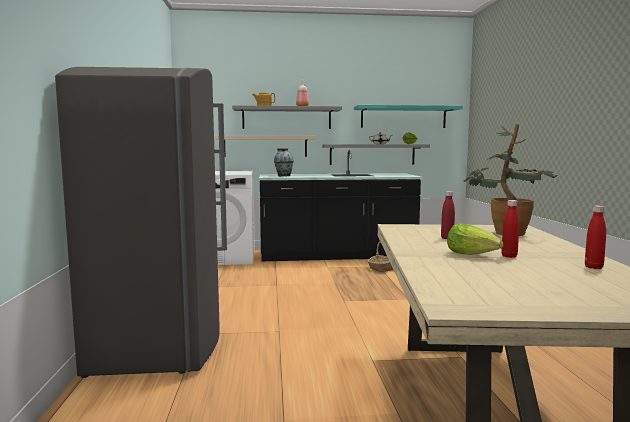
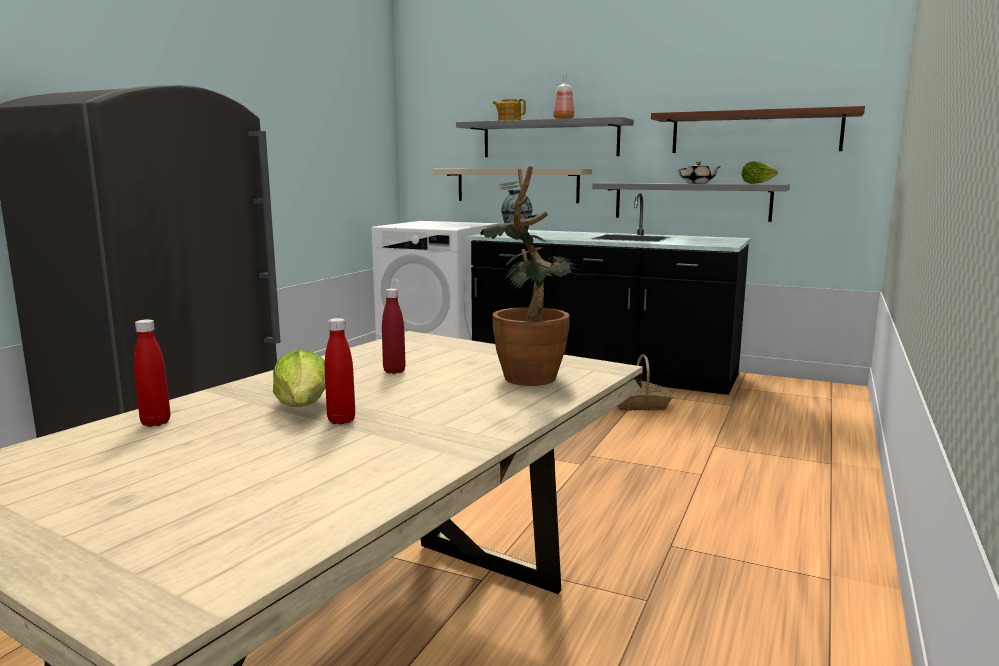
camera: 30 degrees right, 5 degrees up
(403, 117) = (755, 132): turquoise shelf -> brown shelf
(593, 267) = (373, 471): red bottle -> red bottle (156, 422)

